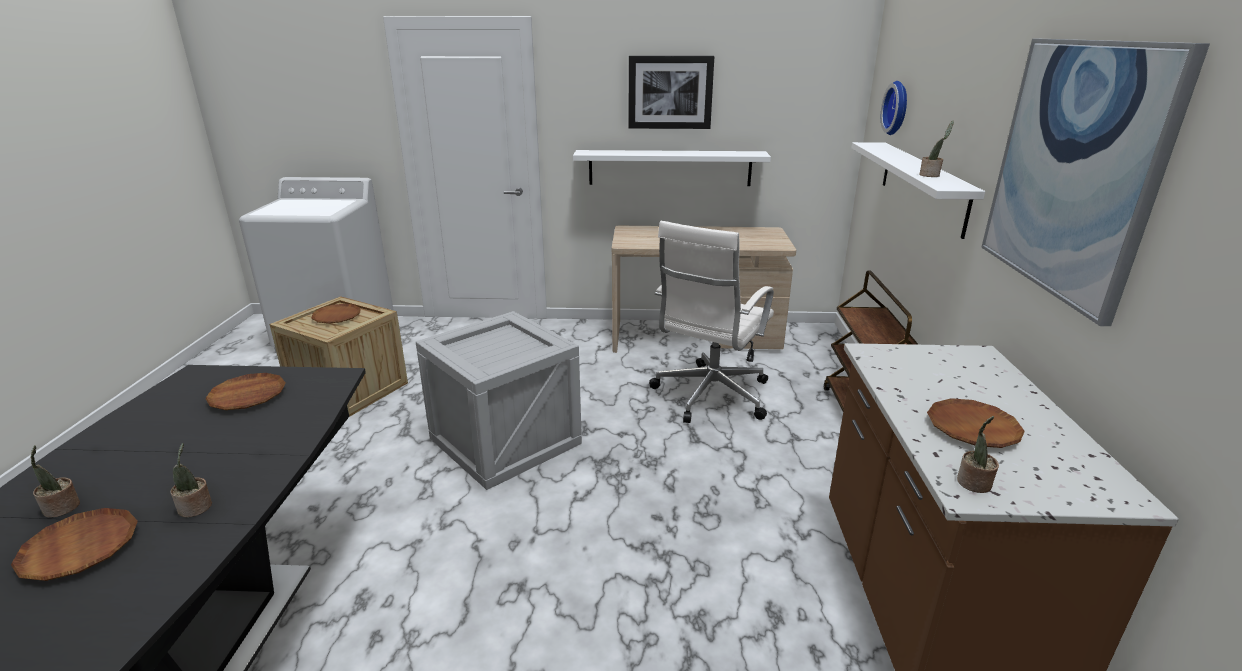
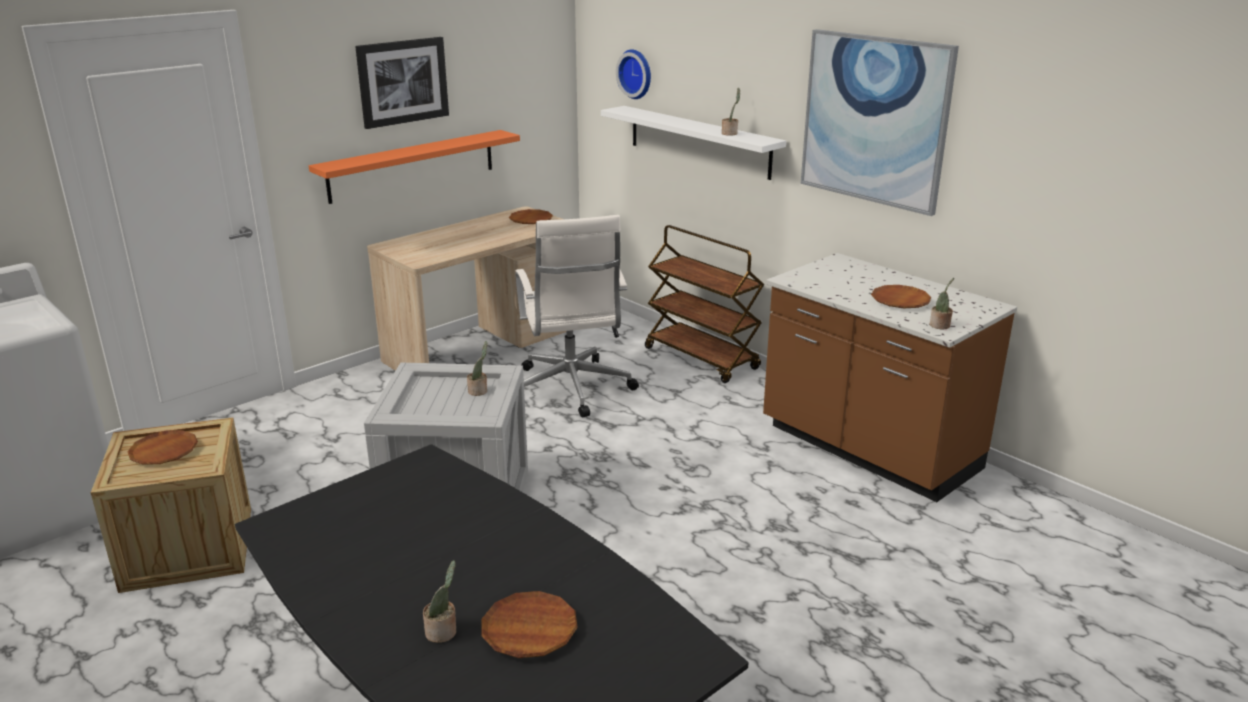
camera: 45 degrees left, 0 degrees up
(196, 508) = (549, 569): potted plant -> potted plant (479, 391)
(248, 396) = (381, 508): brown plate -> brown plate (531, 220)
(670, 168) = (412, 166): white shelf -> orange shelf

